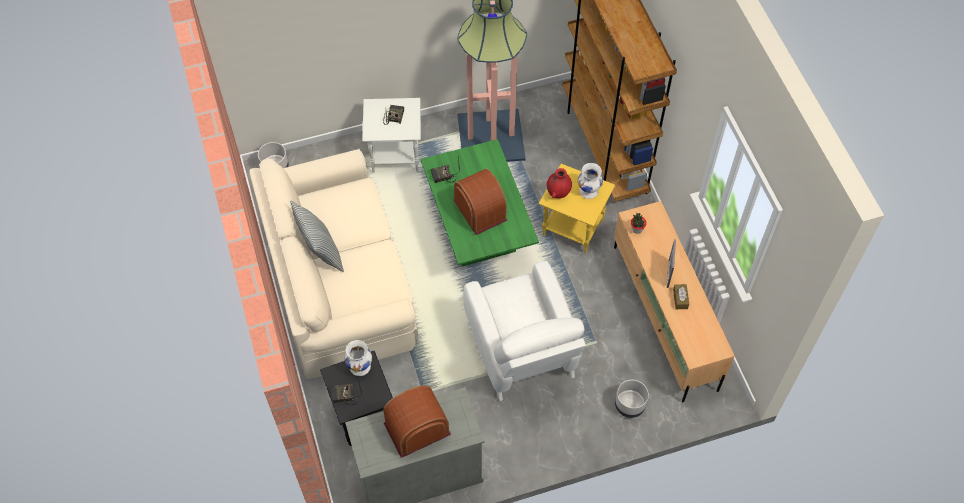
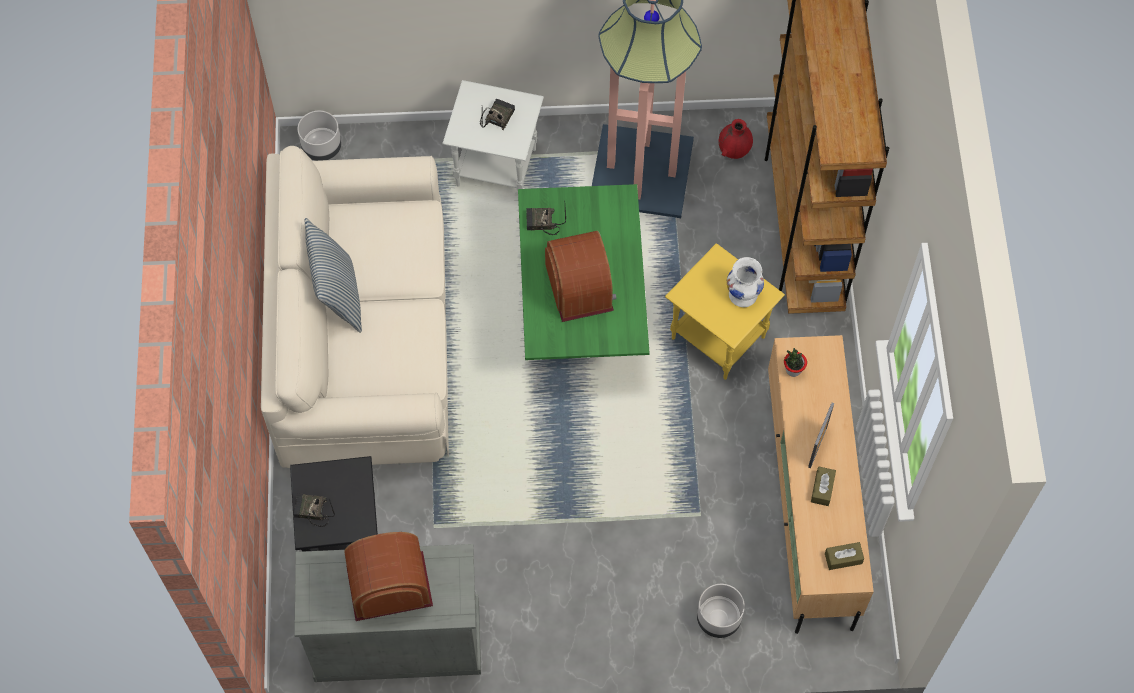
camera: 15 degrees right, 5 degrees up
(360, 366) = (345, 474): white vase -> none
(522, 352) = (590, 503): white armchair -> none
(558, 193) = (698, 287): red vase -> red vase (734, 151)
(708, 339) = (843, 558): none -> brown tissue box

